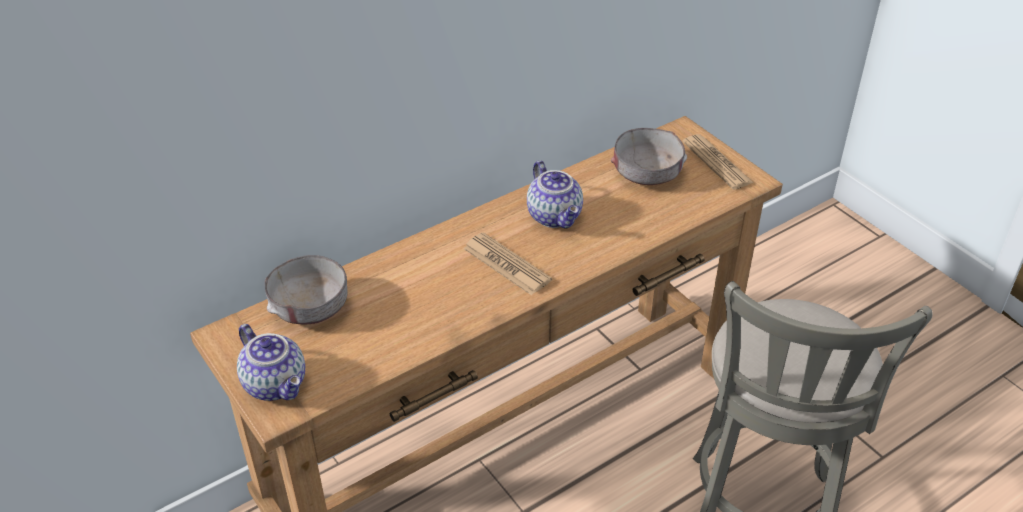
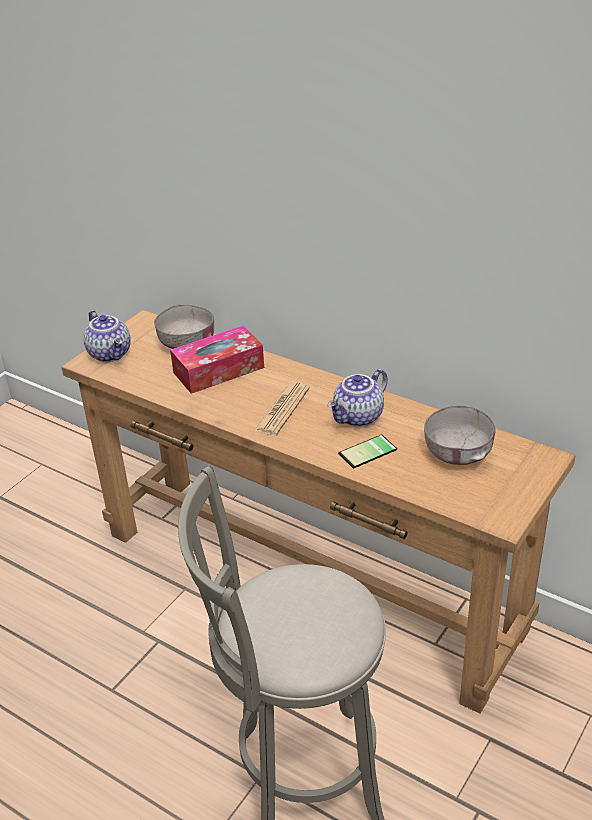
camera: 70 degrees right, 5 degrees down
(277, 384) = (111, 354): teapot -> teapot turned 60 degrees counterclockwise
(393, 294) = (218, 370): none -> tissue box
(617, 226) = (369, 453): none -> phone
(717, 162) = (512, 491): newspaper -> none

